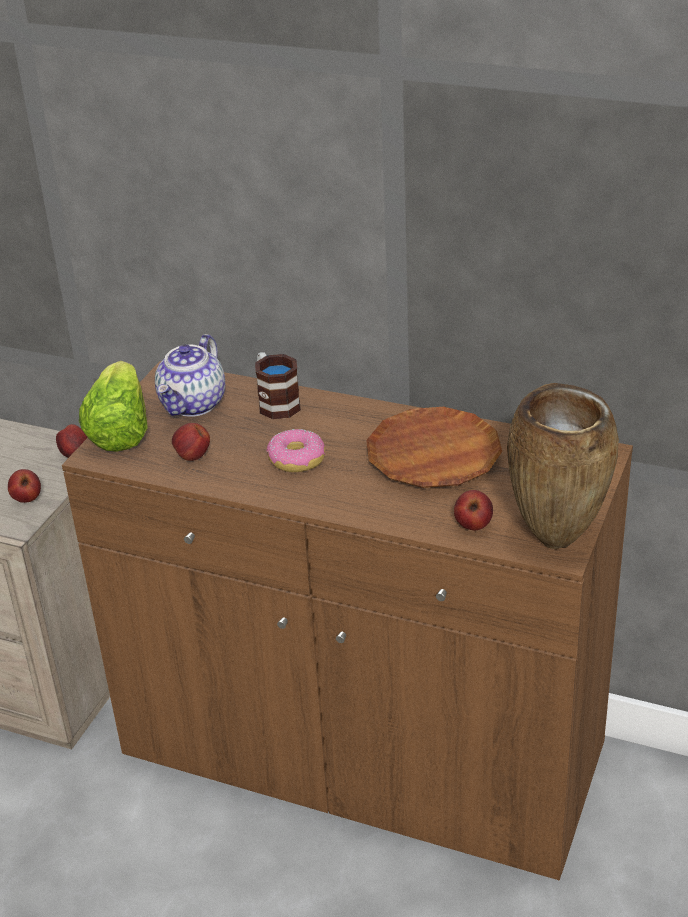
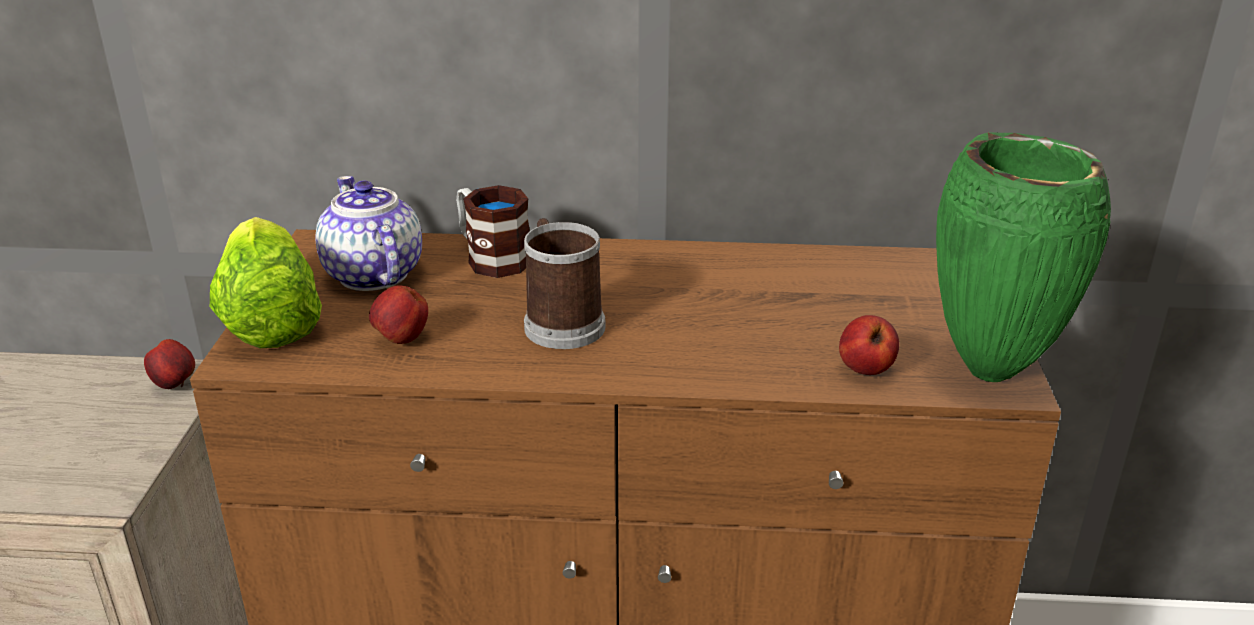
camera: 20 degrees left, 5 degrees down
(27, 499) = (114, 455): apple -> none
(193, 404) = (371, 274): teapot -> teapot turned 150 degrees clockwise
(296, 459) = (561, 322): donut -> mug
(433, 456) = (749, 293): brown plate -> none
(558, 541) = (994, 372): brown vase -> green vase

